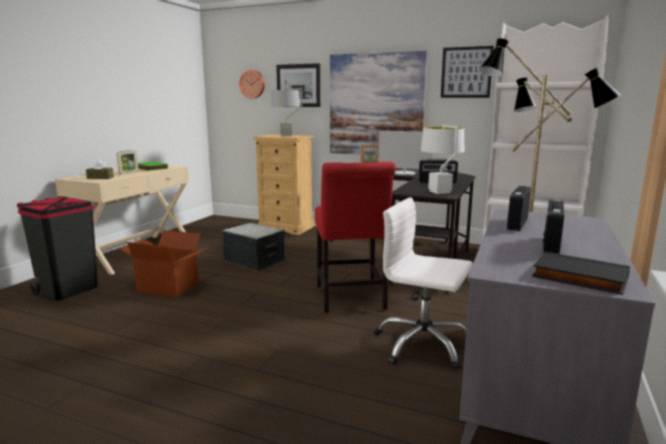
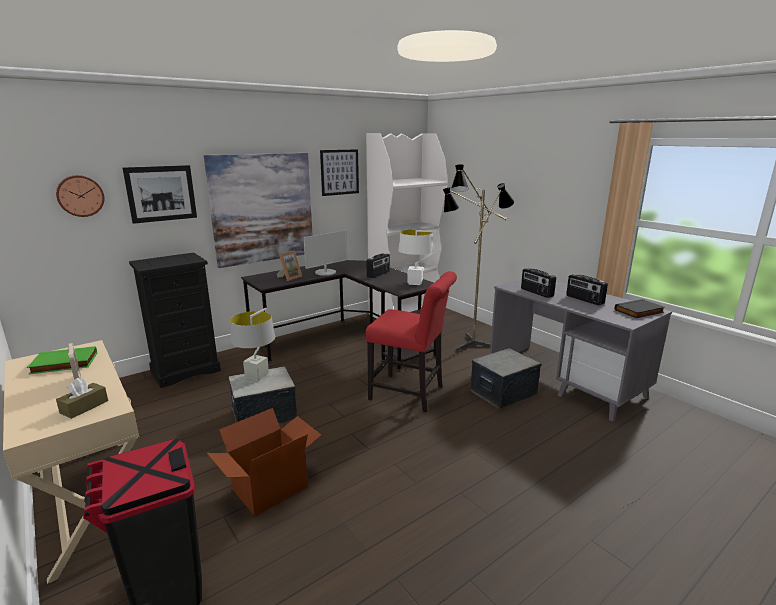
camera: 60 degrees left, 5 degrees up
(286, 136) = (170, 260): grey table lamp -> grey table lamp (257, 376)
(286, 228) = (186, 371): beige dresser -> black dresser
(422, 345) = (502, 393): white office chair -> storage box

